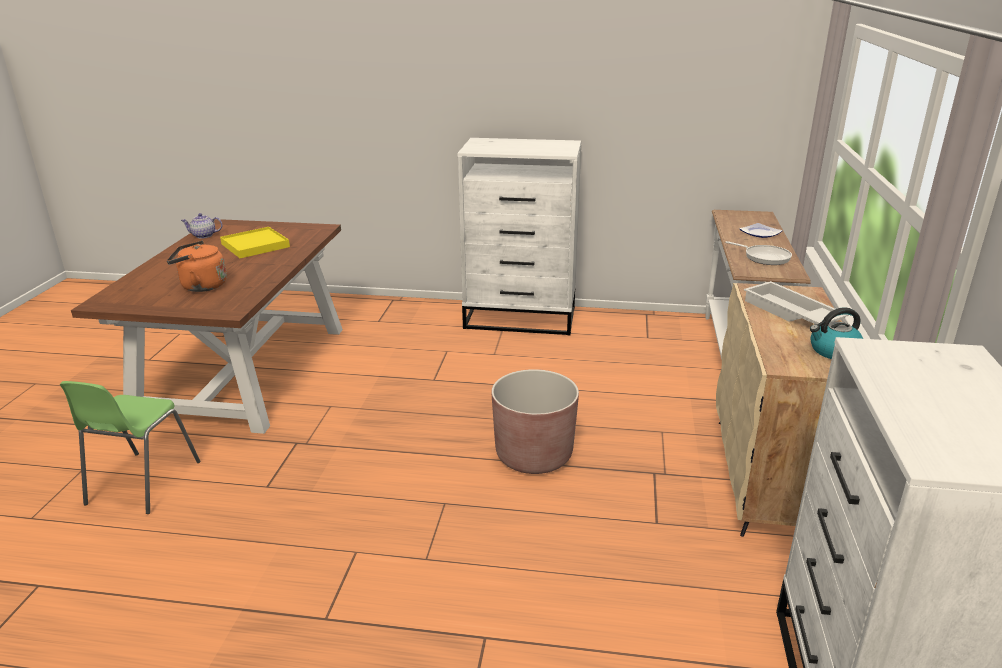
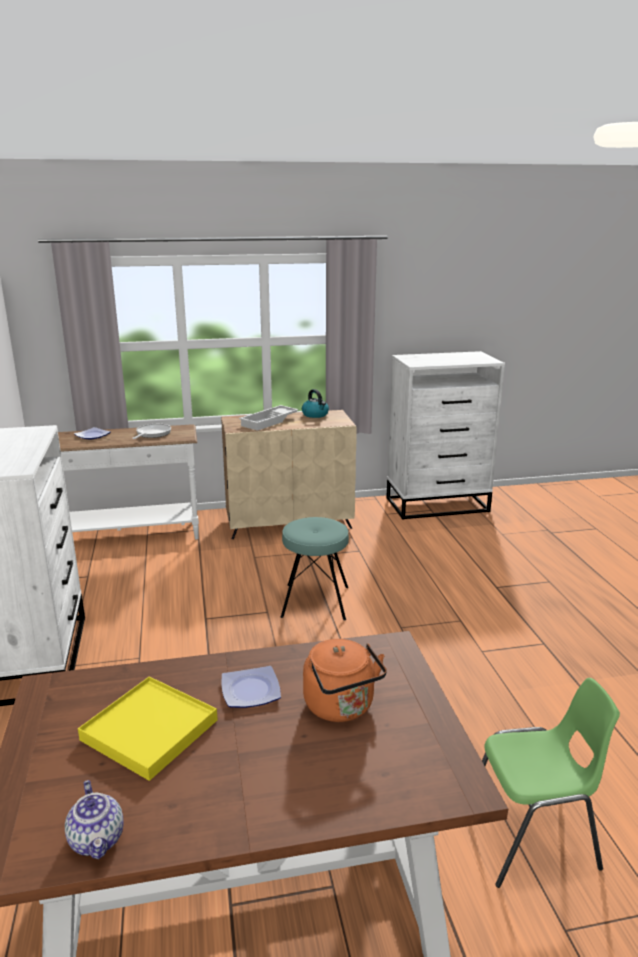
camera: 110 degrees left, 5 degrees down
(251, 267) = (251, 690): none -> plate
(534, 455) = (315, 601): brown planter -> turquoise stool

